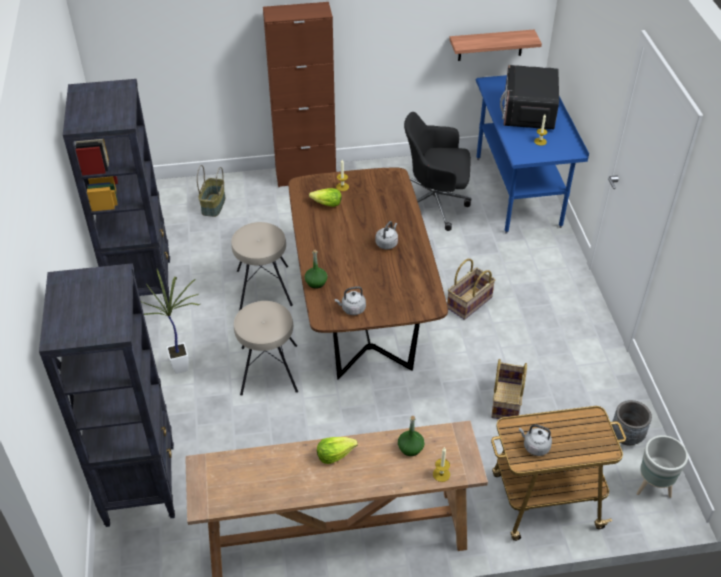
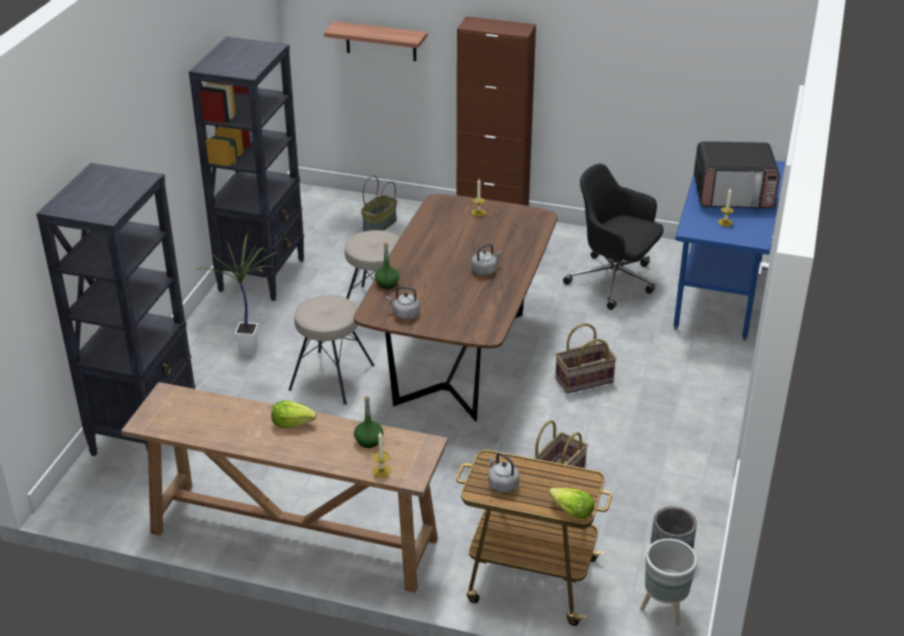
camera: 25 degrees right, 10 degrees down
(326, 204) = (450, 223): lettuce -> lettuce (571, 511)
(490, 45) = (721, 114): shelf -> shelf (381, 41)
(528, 113) = (733, 194): microwave -> microwave turned 120 degrees counterclockwise

